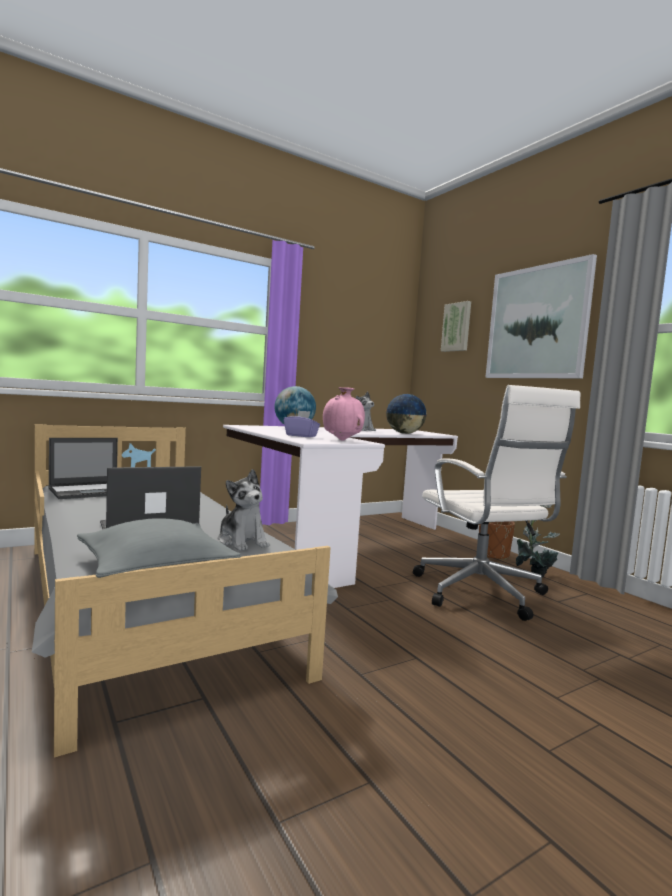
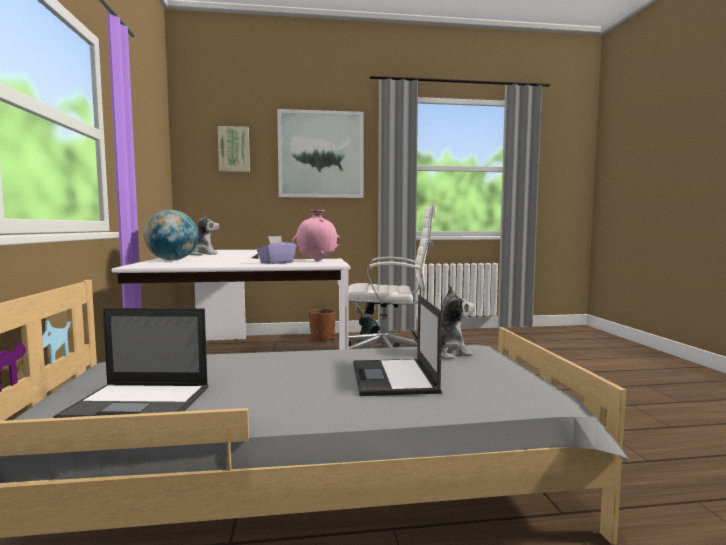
camera: 65 degrees left, 0 degrees up
(90, 491) = (140, 403): laptop -> laptop turned 105 degrees clockwise
(156, 565) = (514, 379): grey pillow -> none
(404, 433) = (243, 252): globe -> none

